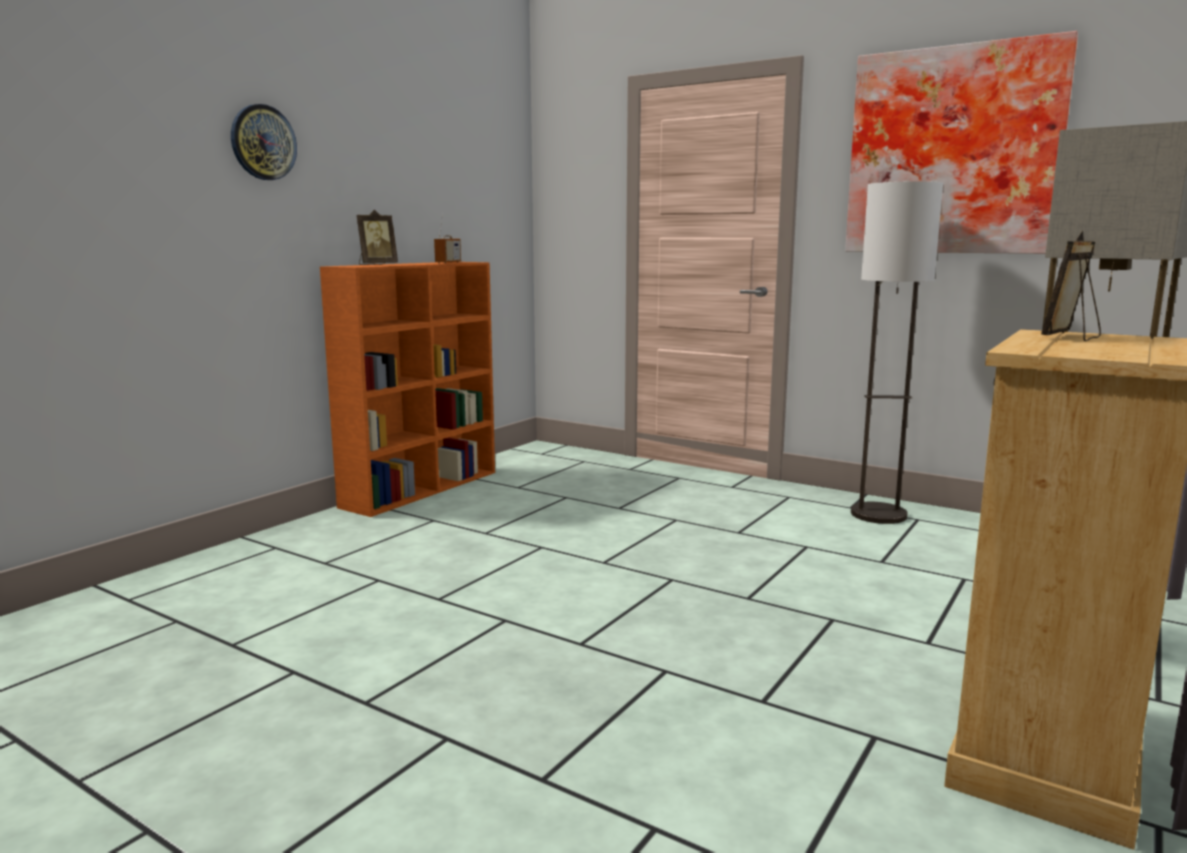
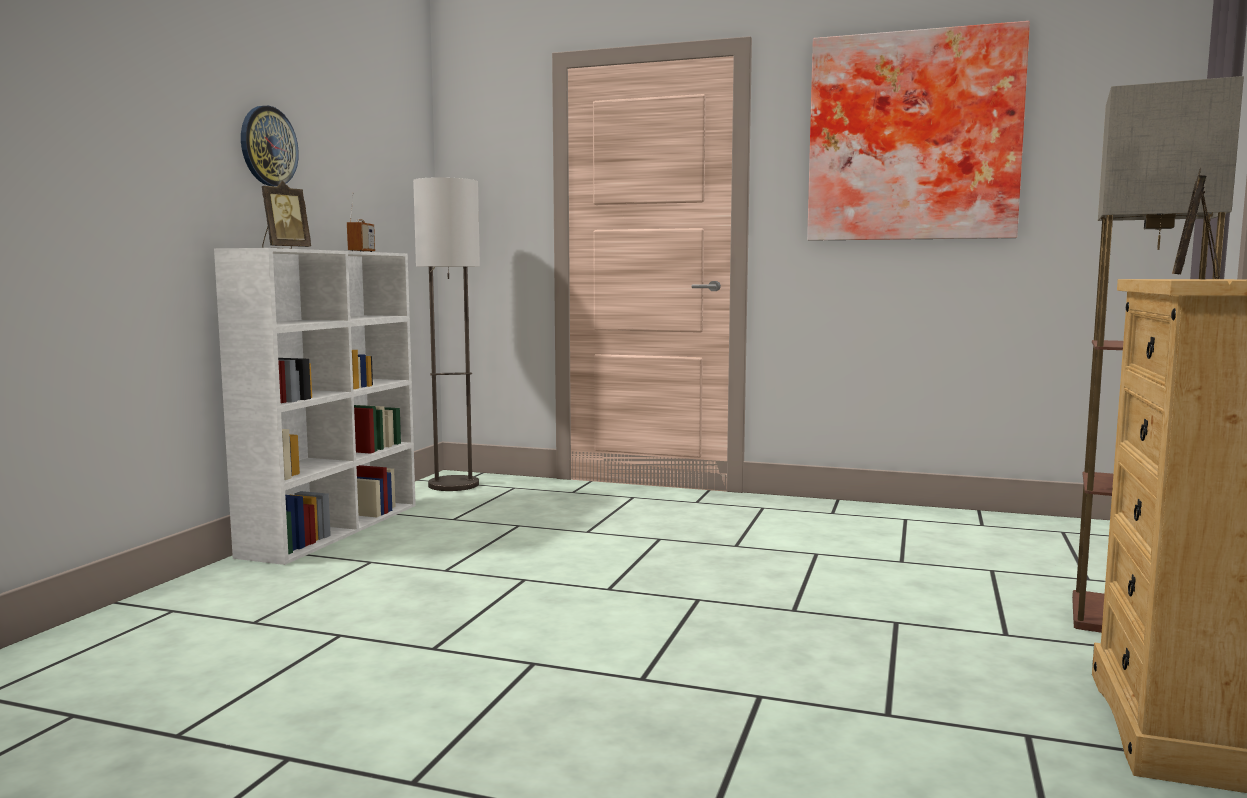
camera: 15 degrees left, 5 degrees down
(263, 142) = (147, 87): wall clock -> wall clock (268, 146)
(422, 488) = (334, 528): orange bookcase -> white bookcase
(878, 514) = (865, 517): floor lamp -> floor lamp (454, 485)

